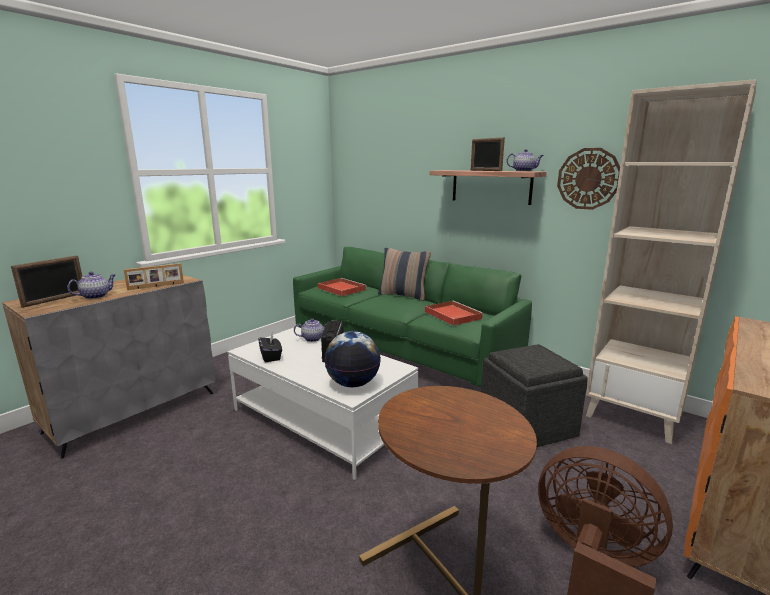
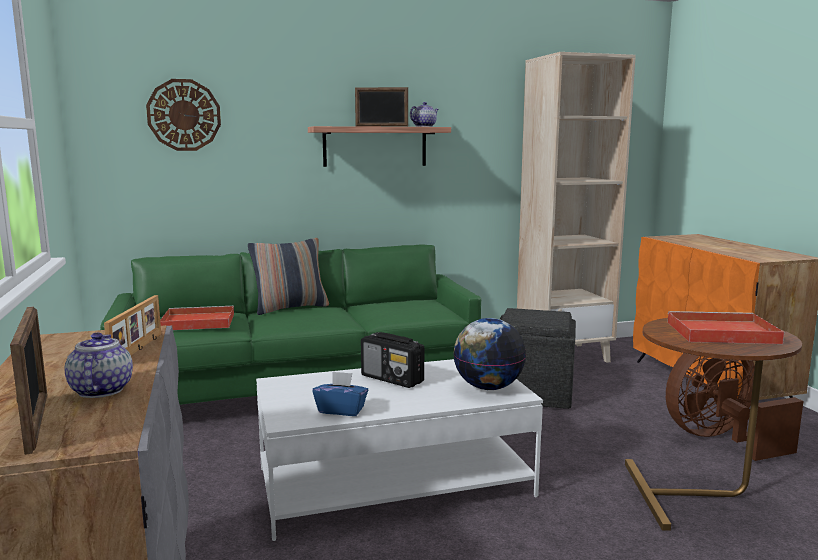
camera: 55 degrees left, 5 degrees down
(271, 356) = (341, 410): black tissue box -> blue tissue box
(313, 339) = (323, 378): teapot -> none
(452, 315) = (398, 307): red tray -> red tray (719, 332)
(588, 179) = (480, 134): wall clock -> wall clock (184, 115)

